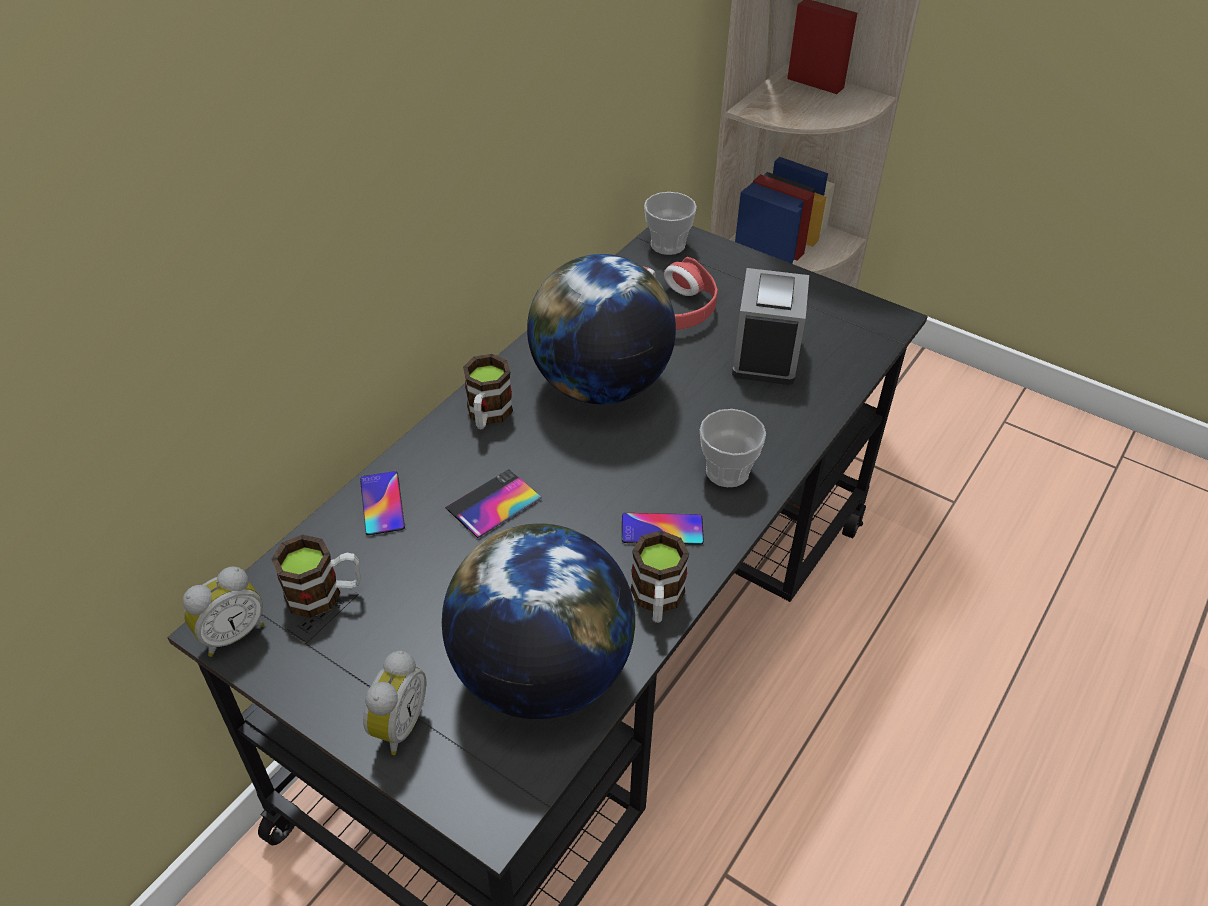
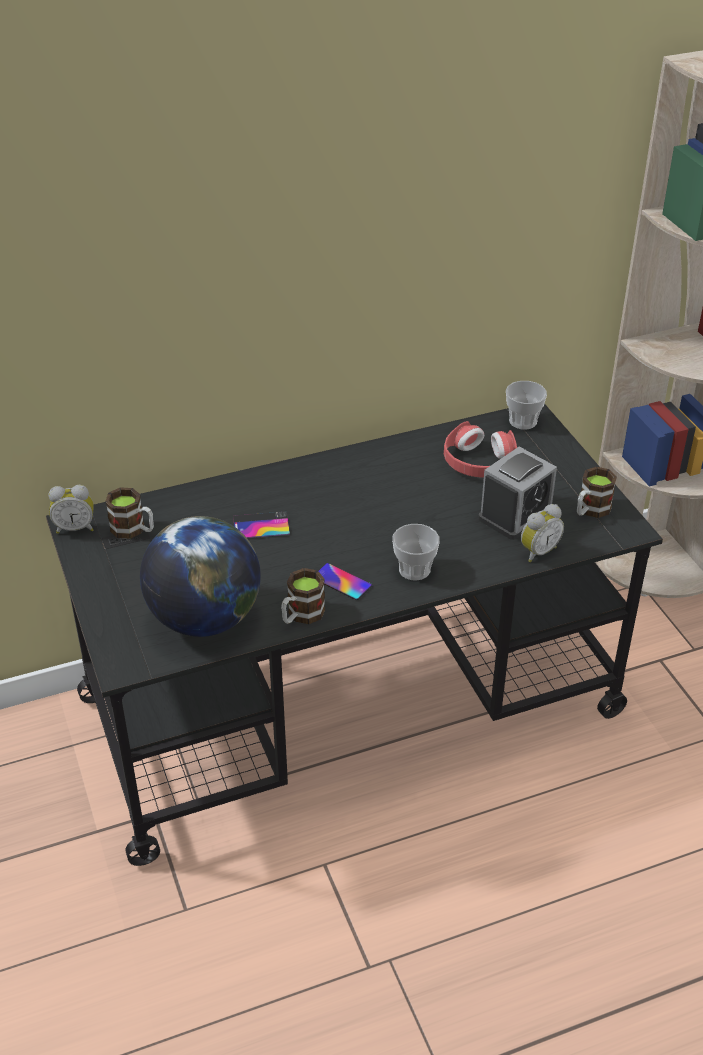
camera: 35 degrees right, 5 degrees down
(382, 503) = (202, 499): phone -> none
(396, 725) = (113, 606): alarm clock -> alarm clock (537, 551)
(487, 416) = (303, 478): mug -> mug (590, 510)
(600, 385) = (387, 489): globe -> none

